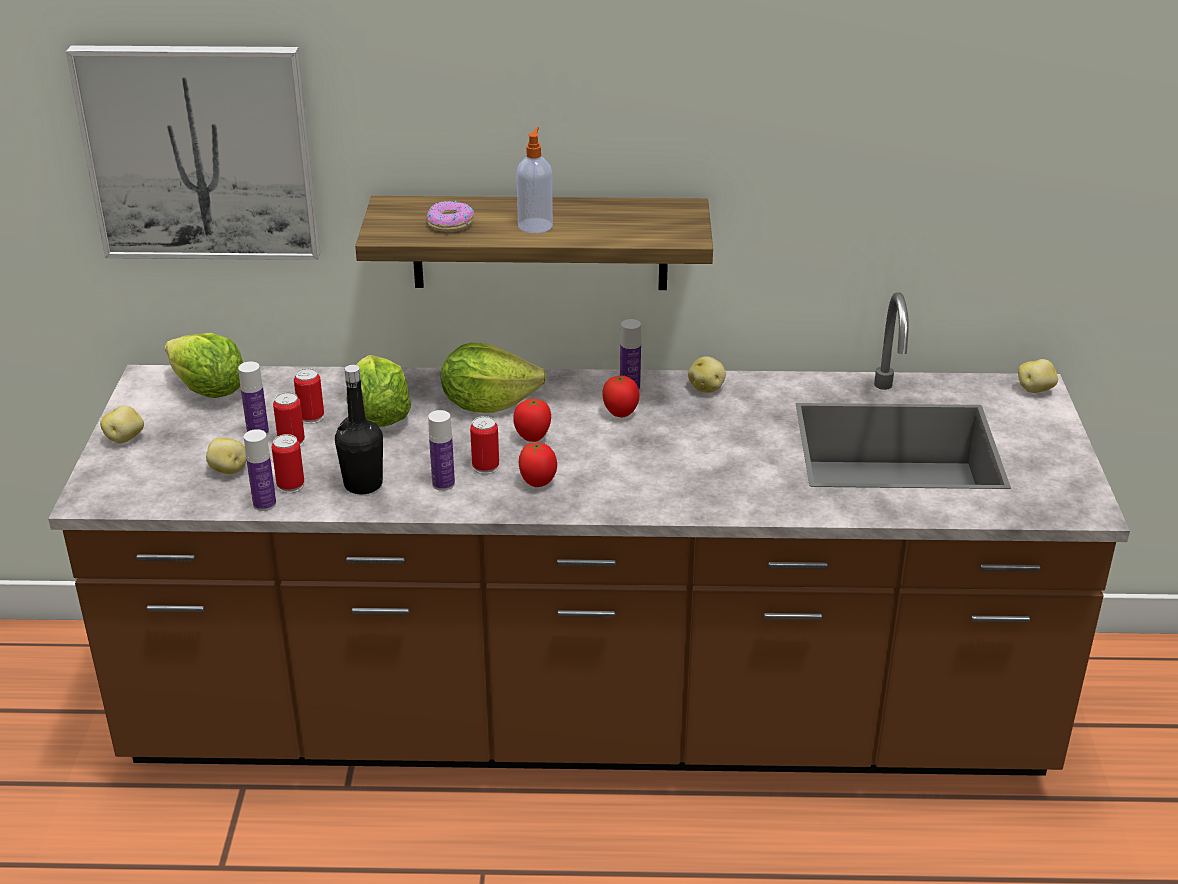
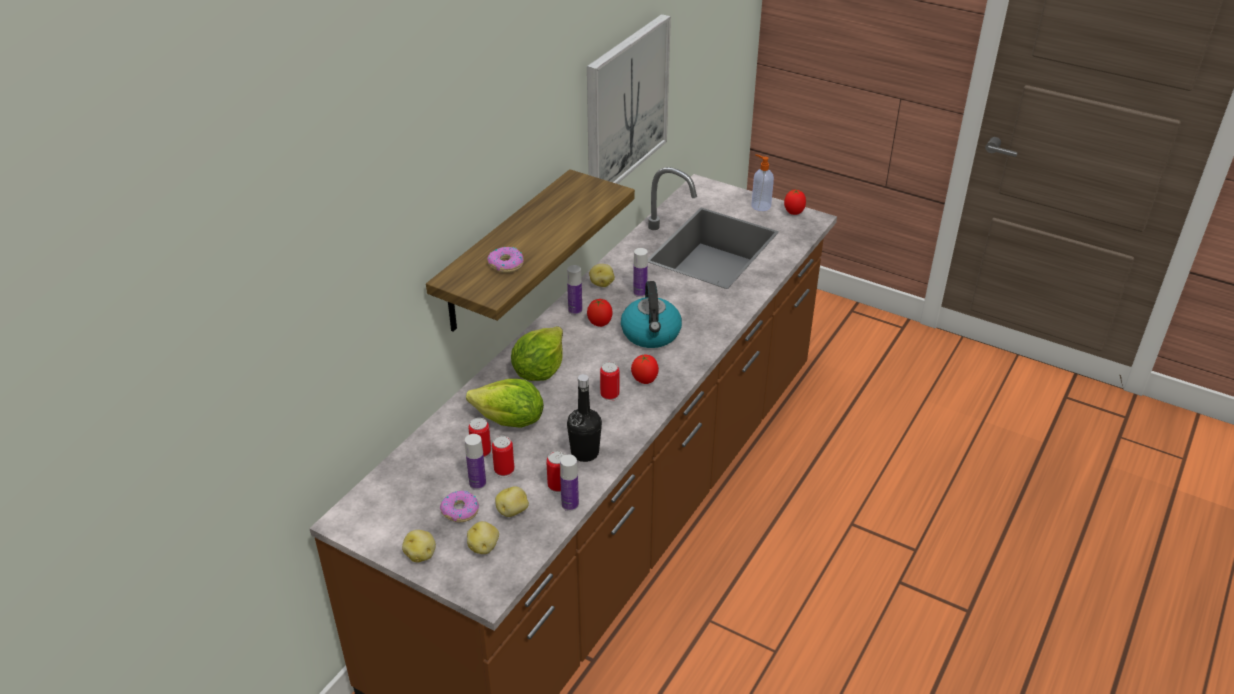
camera: 60 degrees left, 5 degrees up
(200, 153) = (330, 323): picture -> picture (625, 105)
(207, 437) = (460, 511): none -> donut
(209, 391) = (396, 493): lettuce -> none
(443, 484) = (613, 418): bottle -> bottle (640, 293)
(533, 438) = (595, 366): tomato -> tomato (794, 213)
(535, 225) = (543, 235): soap dispenser -> soap dispenser (760, 205)
(639, 457) = (651, 334): none -> kettle
(1035, 390) = (702, 186): potato -> potato (484, 547)

